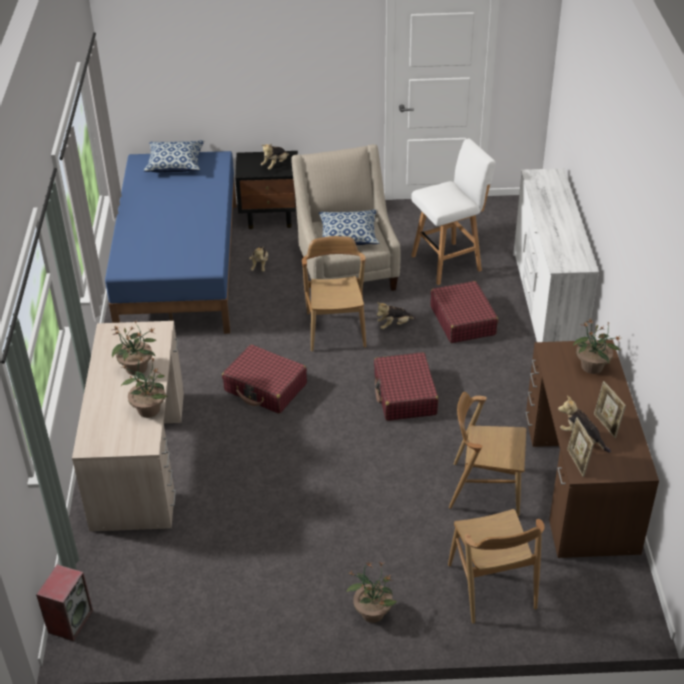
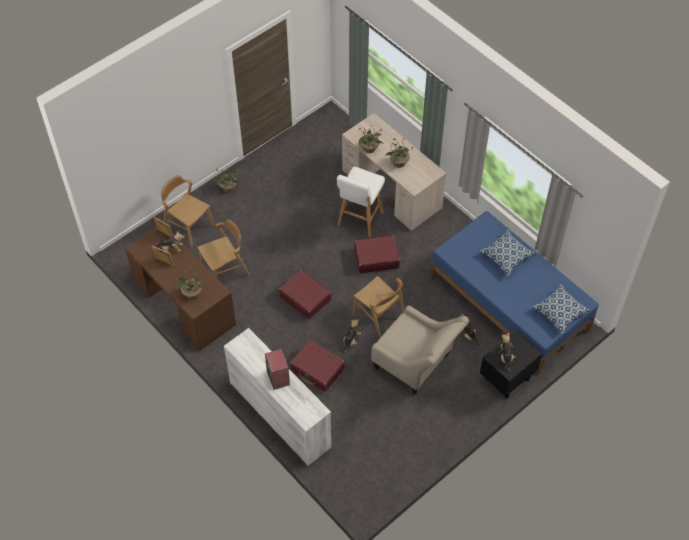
camera: 140 degrees right, 15 degrees up
(70, 620) = (339, 117): speaker -> speaker (278, 378)
(348, 236) = (409, 338): pillow -> pillow (506, 257)
(448, 262) = (364, 412): white stool -> white stool (359, 220)

